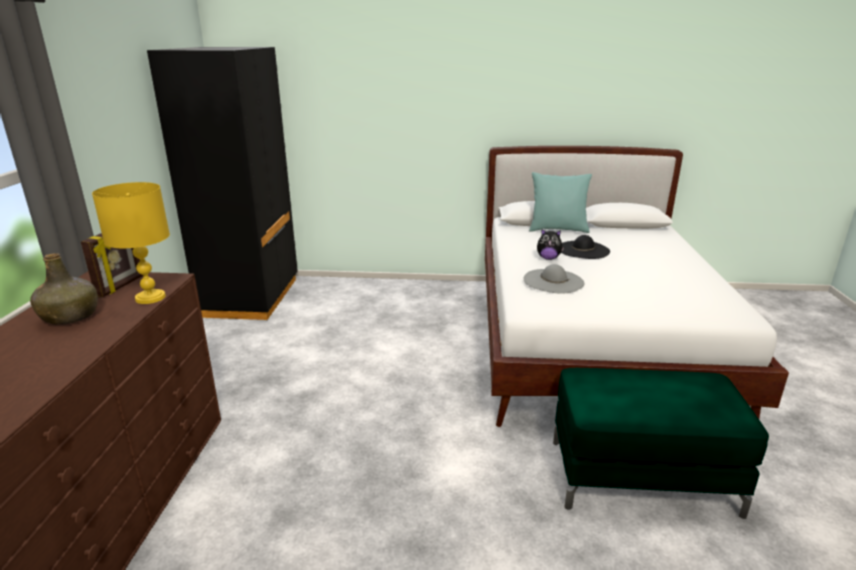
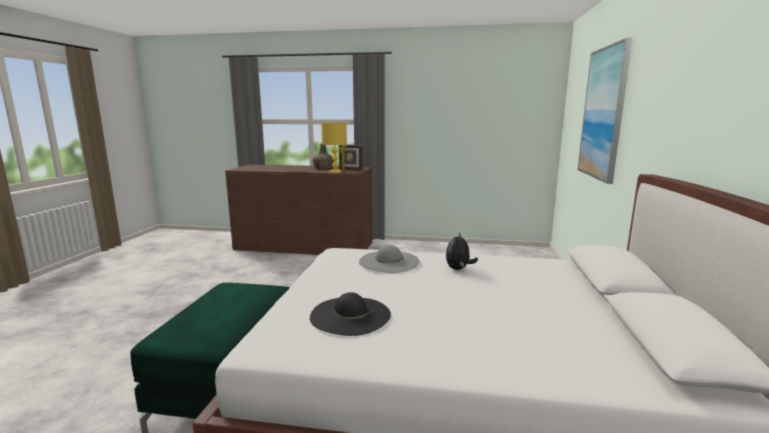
camera: 95 degrees right, 10 degrees down
(251, 297) = (510, 253): black wardrobe -> none
(367, 101) = (603, 113): none -> picture
(557, 229) = (580, 287): turquoise pillow -> none
(583, 250) = (493, 289): black hat -> black hat (350, 315)

